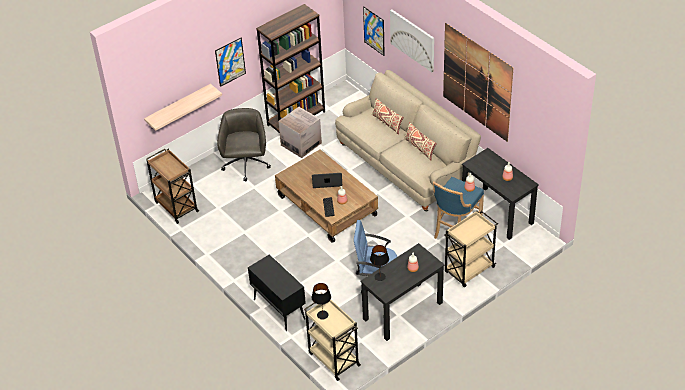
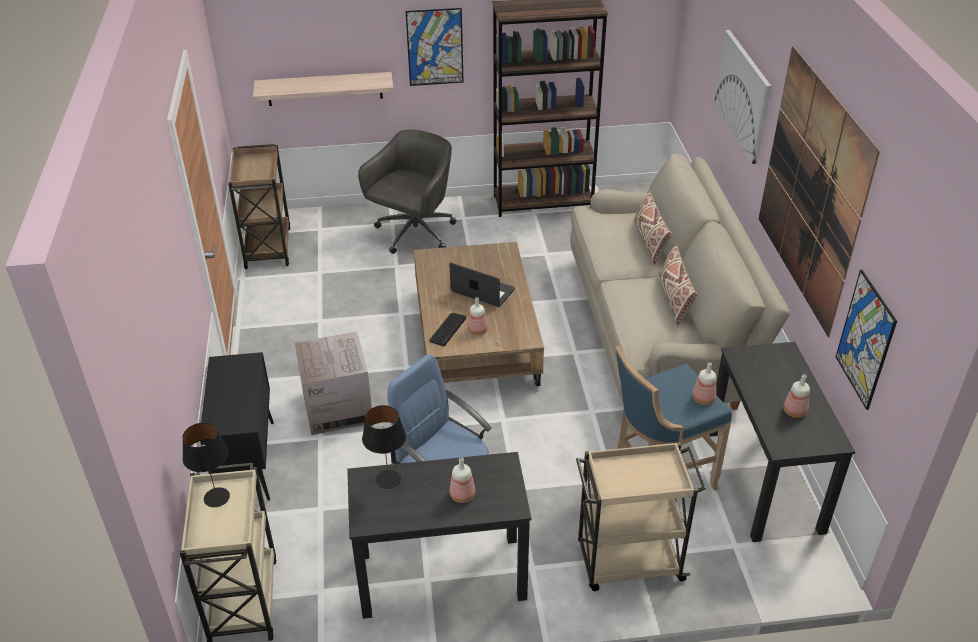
camera: 30 degrees right, 5 degrees down
(301, 144) = (518, 237): cardboard box -> cardboard box (337, 407)
(374, 31) = (703, 82): picture -> picture (865, 340)

